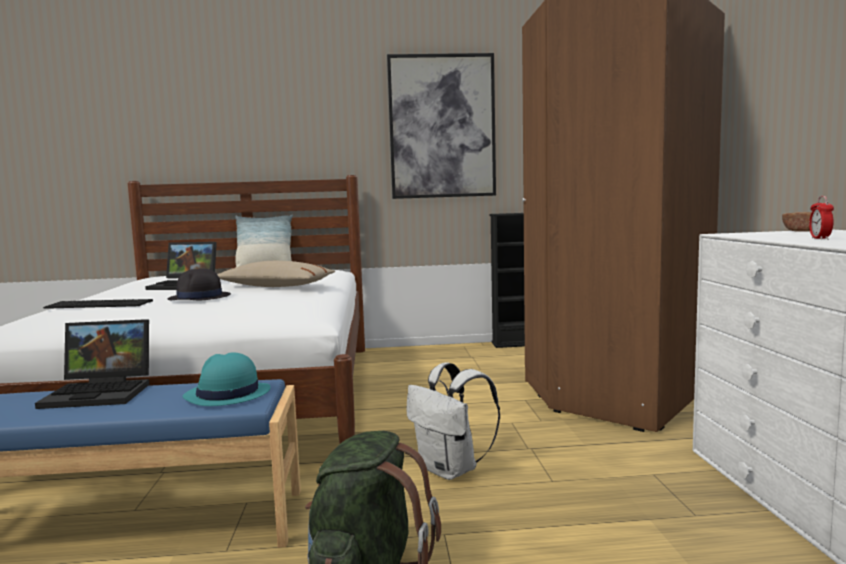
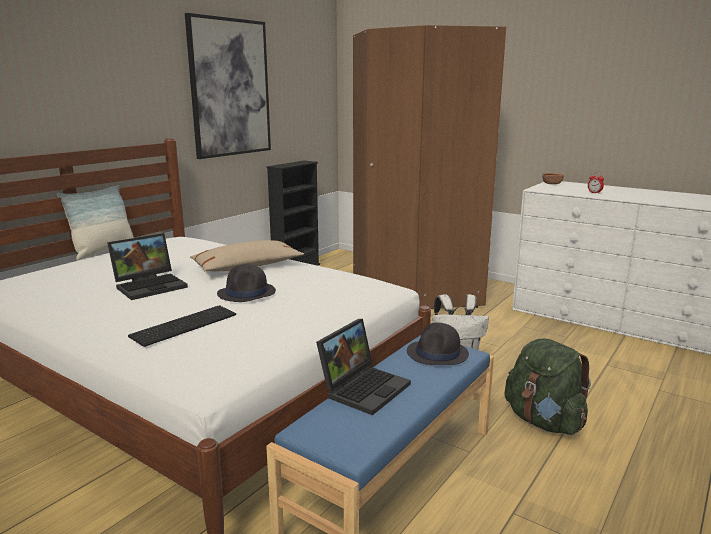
camera: 50 degrees left, 10 degrees up
(227, 394) = (437, 354): turquoise hat -> black hat

